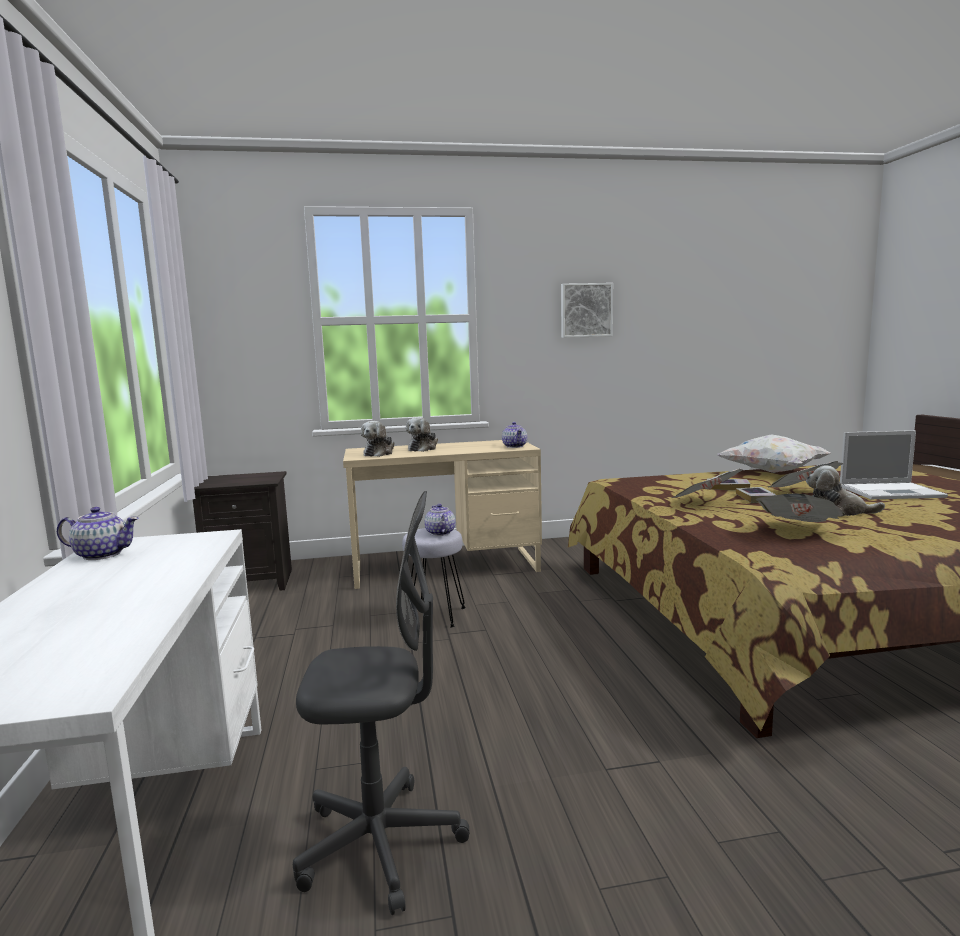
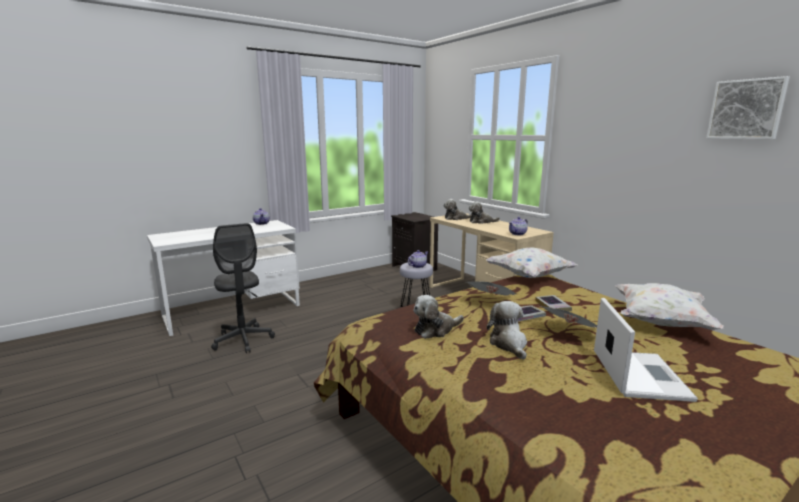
camera: 65 degrees right, 5 degrees up
(585, 310) = (636, 134): picture -> picture (746, 109)
(616, 481) = (529, 276): none -> white pillow
(799, 530) = (435, 330): newspaper -> plush toy
(892, 492) = (638, 374): laptop -> laptop turned 150 degrees counterclockwise

